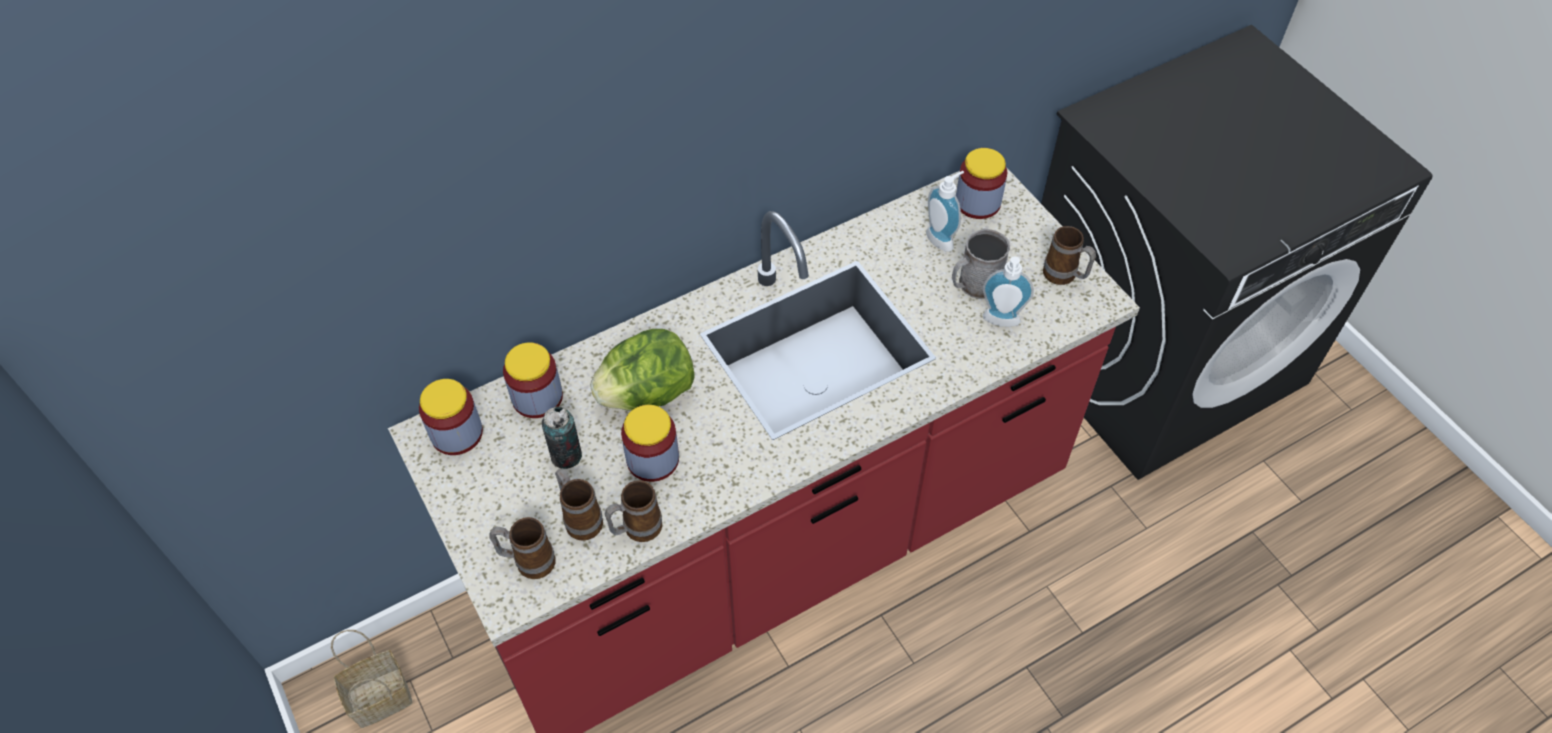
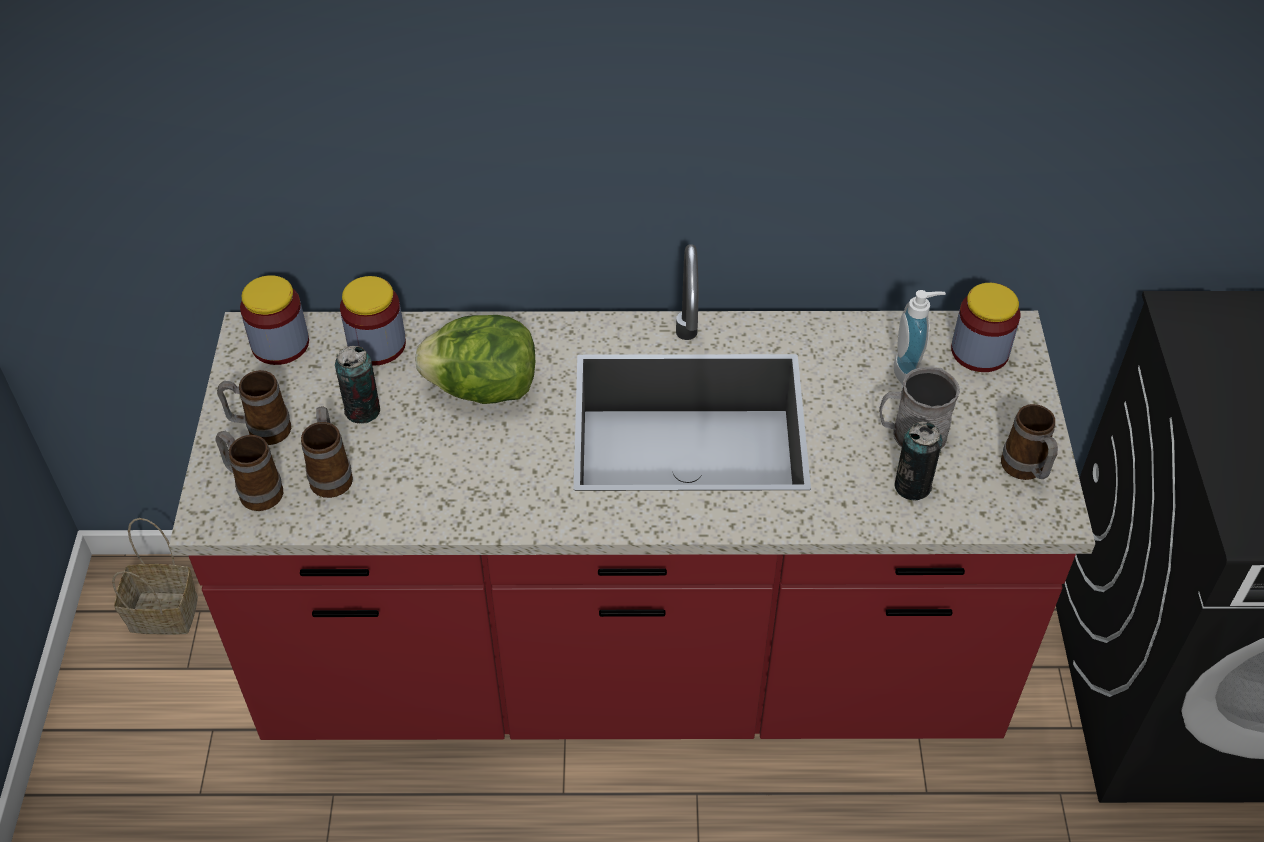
camera: 30 degrees right, 5 degrees down
(636, 530) = (375, 510): mug -> mug (261, 430)
(652, 459) = (441, 452): jar -> none
(1000, 322) = (912, 486): soap dispenser -> can

